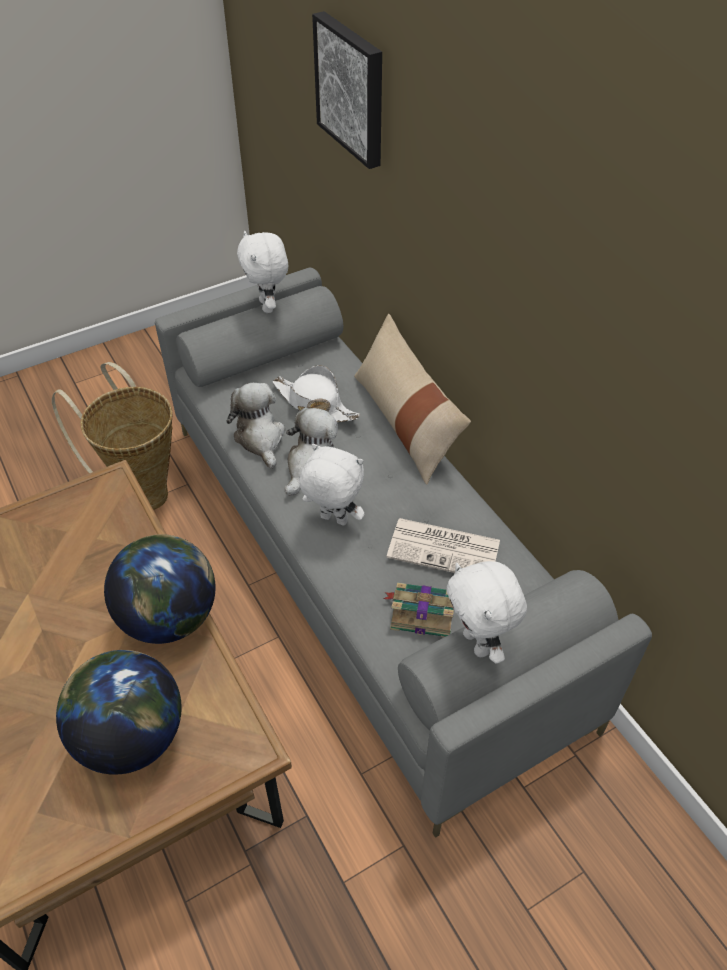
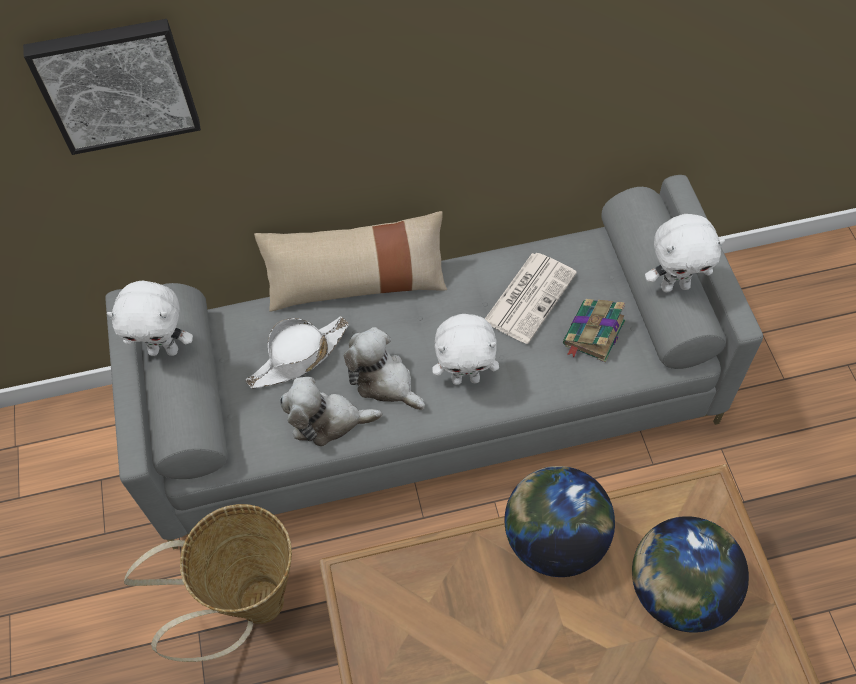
camera: 70 degrees left, 10 degrees up
(333, 520) = (466, 378): white plush toy -> white plush toy turned 135 degrees counterclockwise

